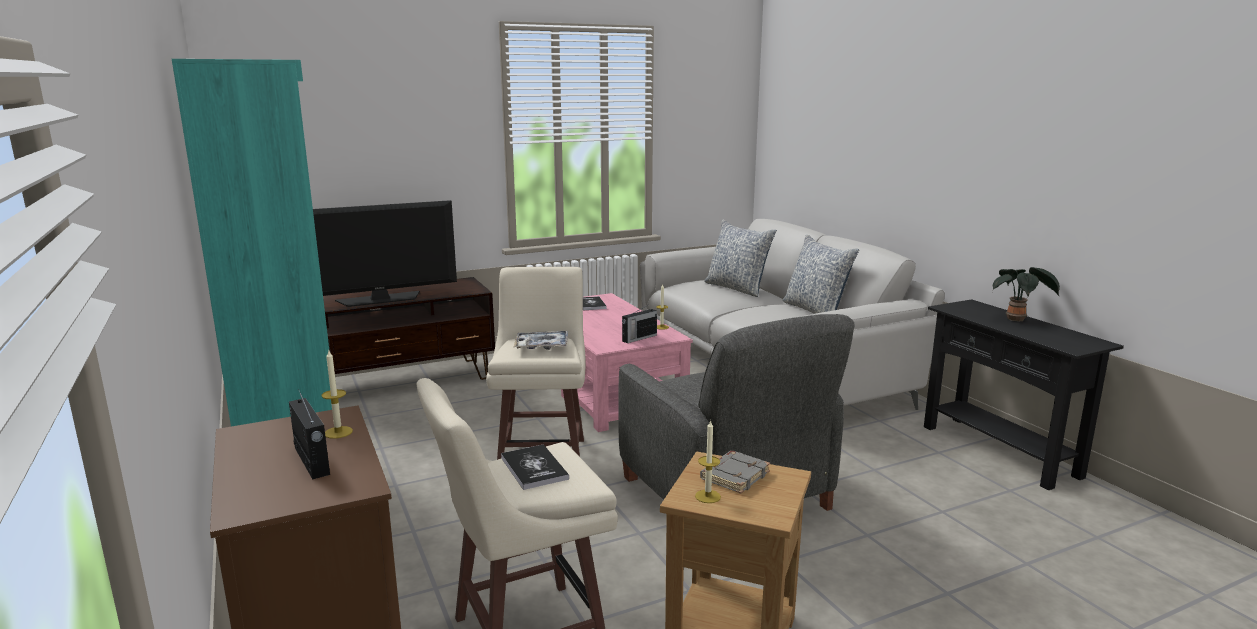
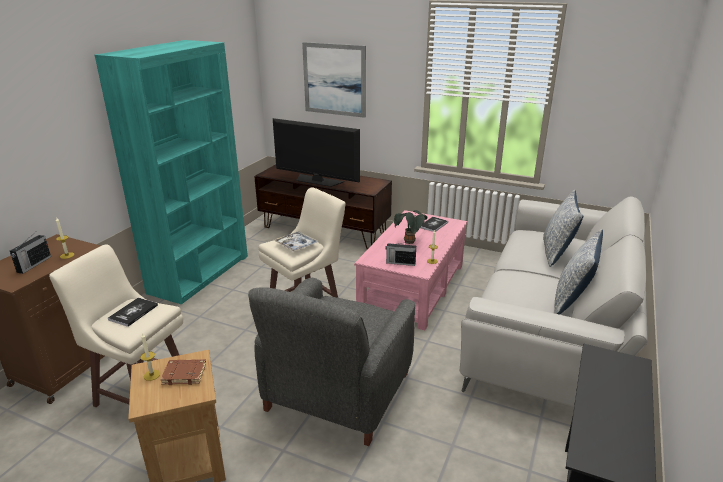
camera: 50 degrees right, 10 degrees up
(360, 141) = (334, 79): none -> picture
(734, 476) = (185, 374): grey book -> brown book
(1018, 320) = (627, 403): potted plant -> potted plant (410, 242)

